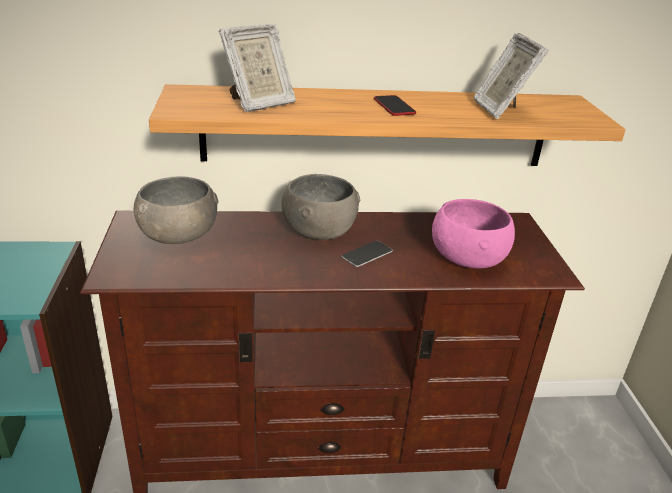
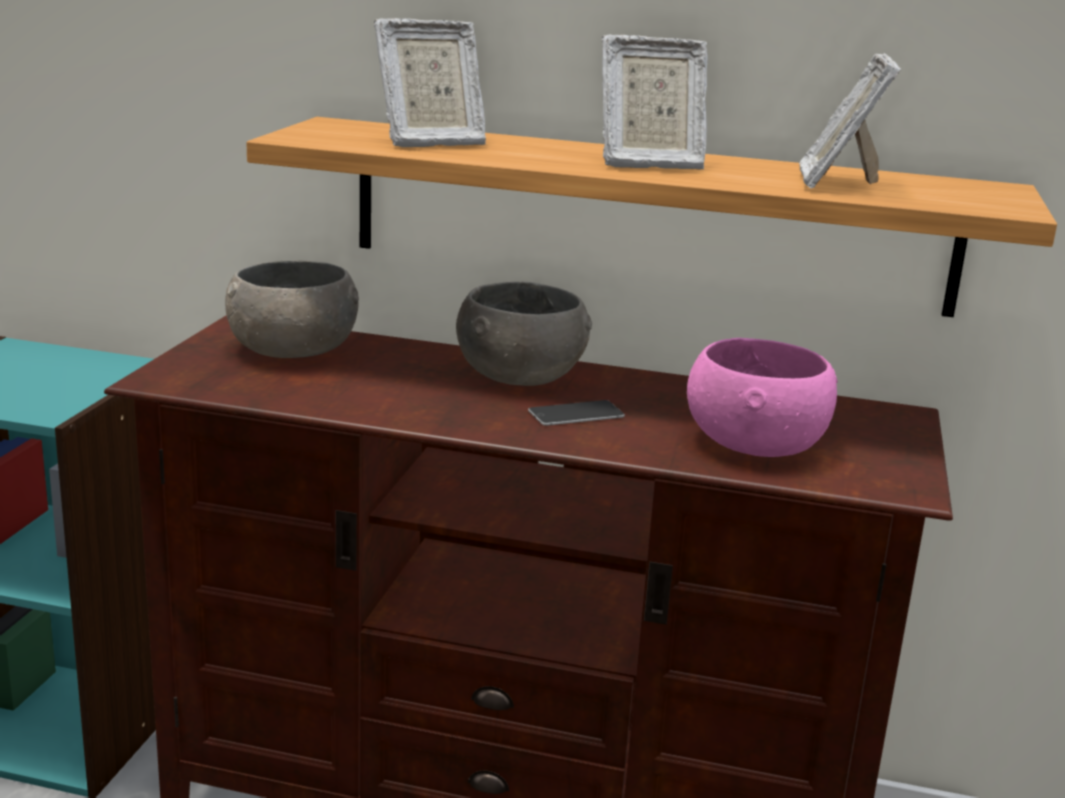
camera: 20 degrees right, 10 degrees down
(394, 106) = (648, 164): phone -> picture frame

